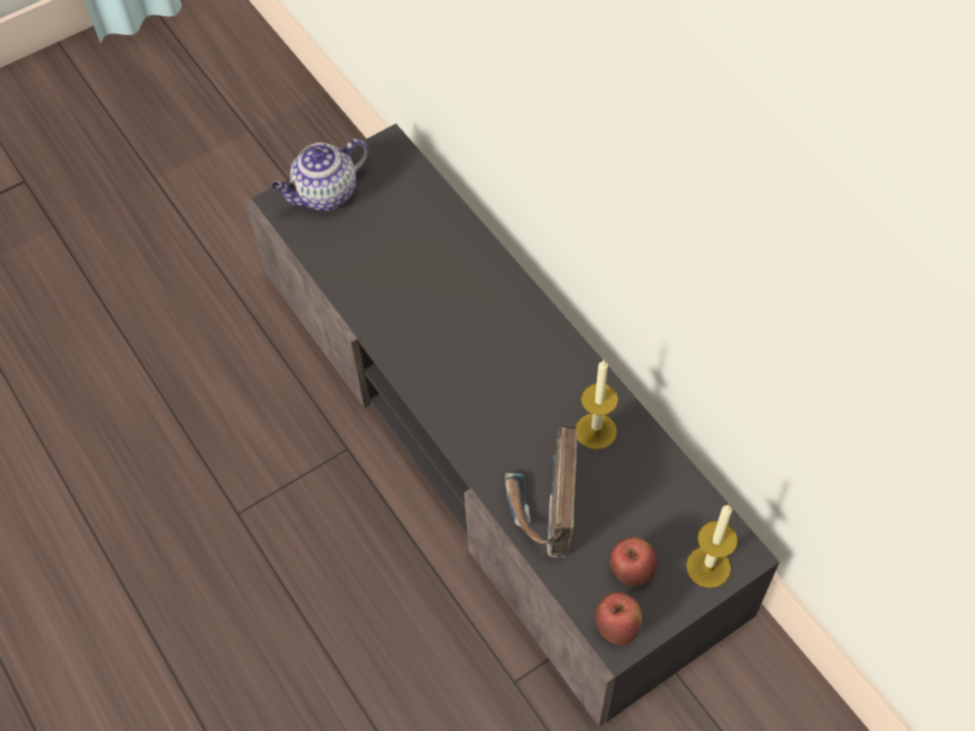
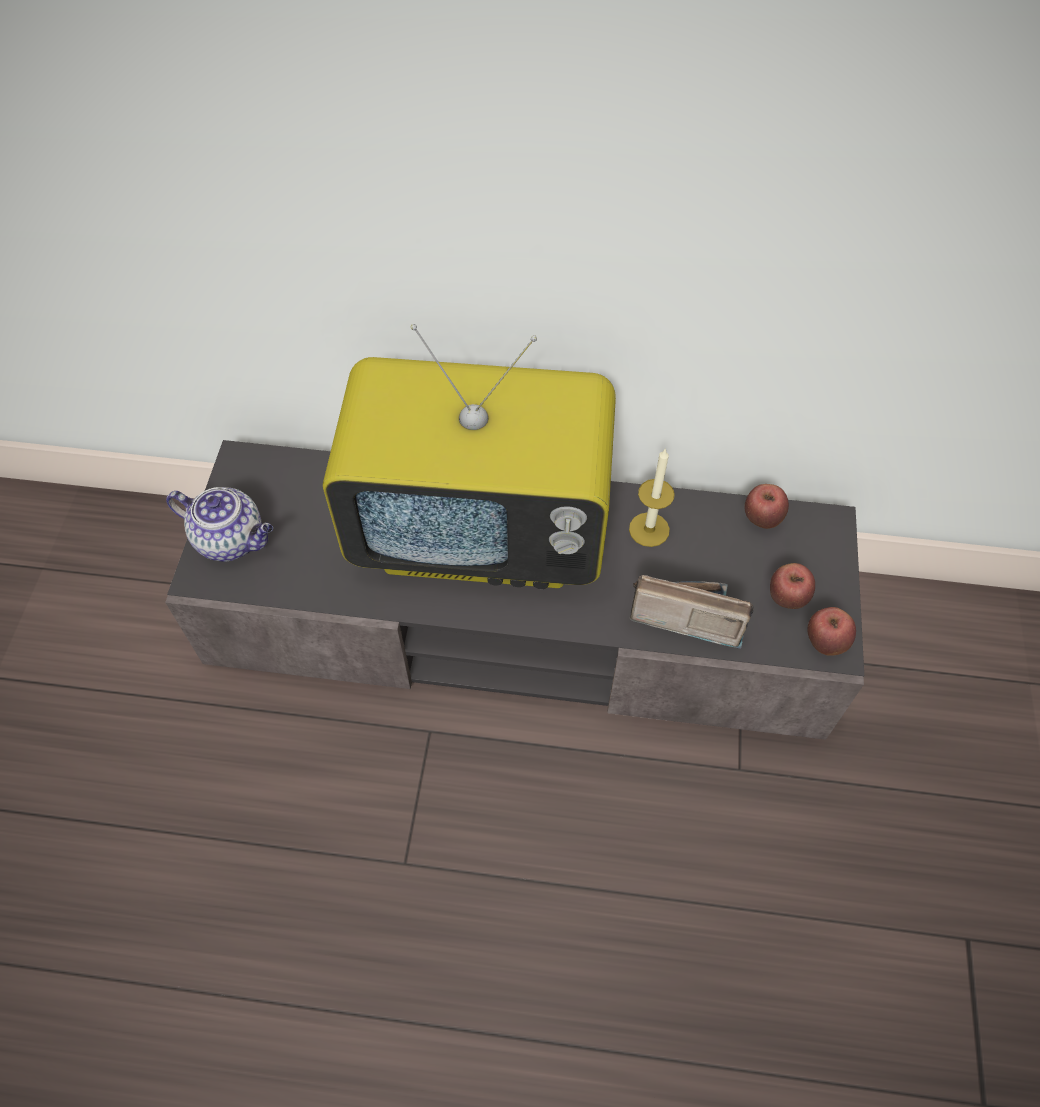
camera: 50 degrees left, 0 degrees up
(325, 195) = (232, 539): teapot -> teapot turned 75 degrees counterclockwise
(479, 329) = (483, 533): none -> television
(544, 509) = (684, 613): radio -> radio turned 150 degrees clockwise
(690, 501) = (762, 519): none -> apple
(708, 567) = (824, 549): candle -> none

